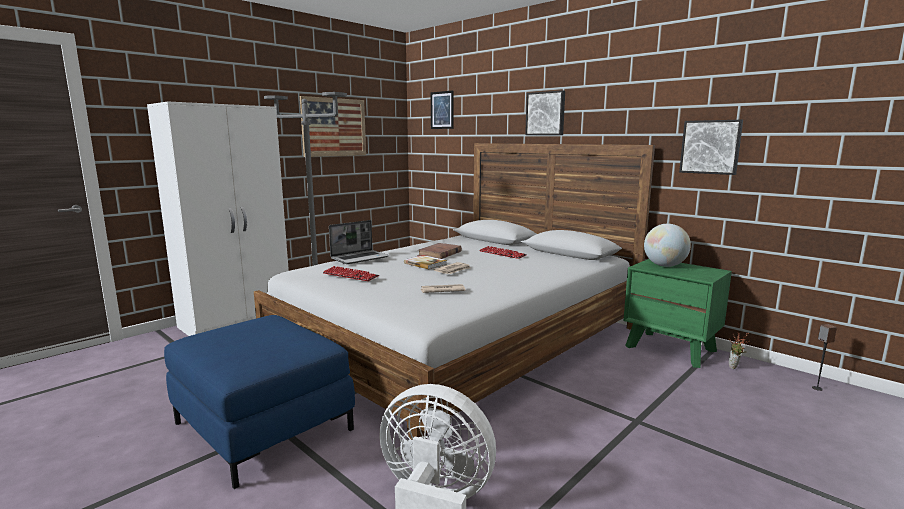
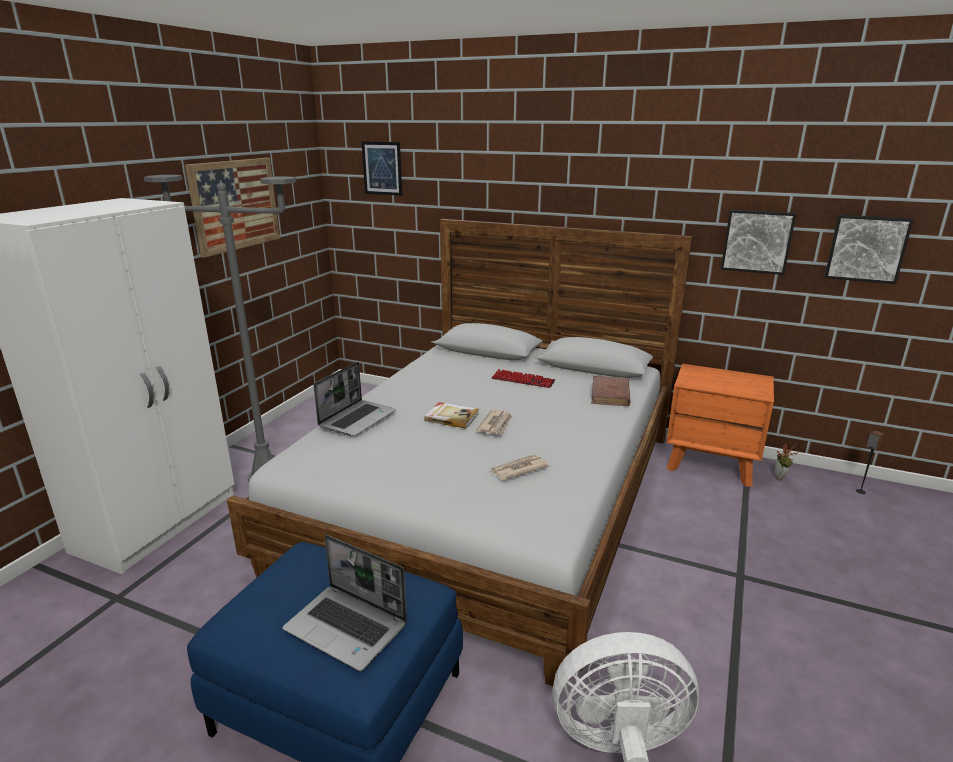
camera: 20 degrees left, 10 degrees up
(254, 350) = (348, 627): none -> laptop
(350, 275) = (378, 460): keyboard -> none
(439, 254) = (449, 392): brown book -> brown book (610, 394)
(546, 113) = (545, 186): picture -> picture (866, 248)
(664, 266) = (707, 377): globe -> none
(671, 348) = (711, 463): green nightstand -> orange nightstand

